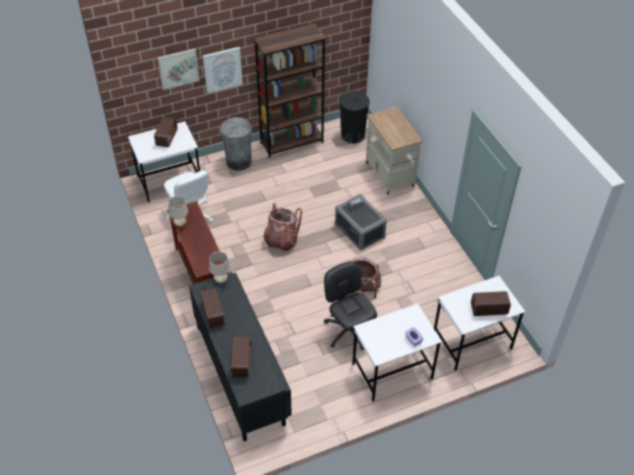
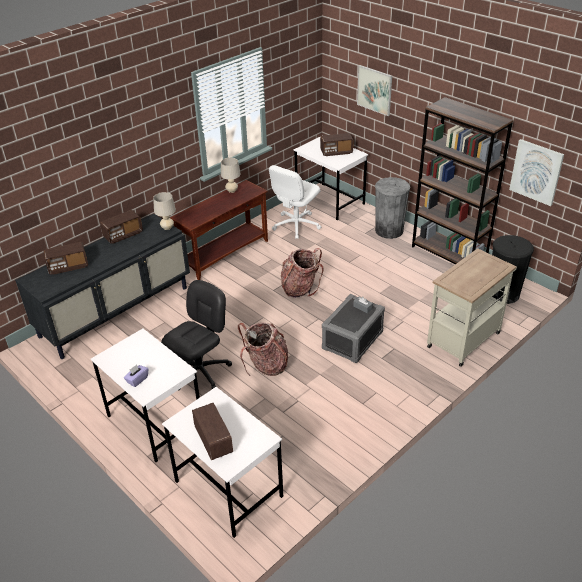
camera: 70 degrees right, 10 degrees down
(222, 69) = (412, 118): picture -> picture (536, 172)

